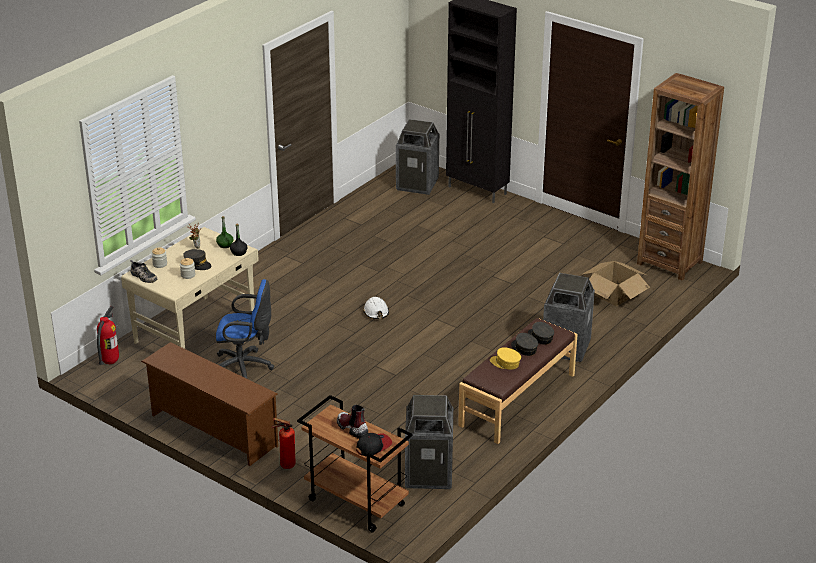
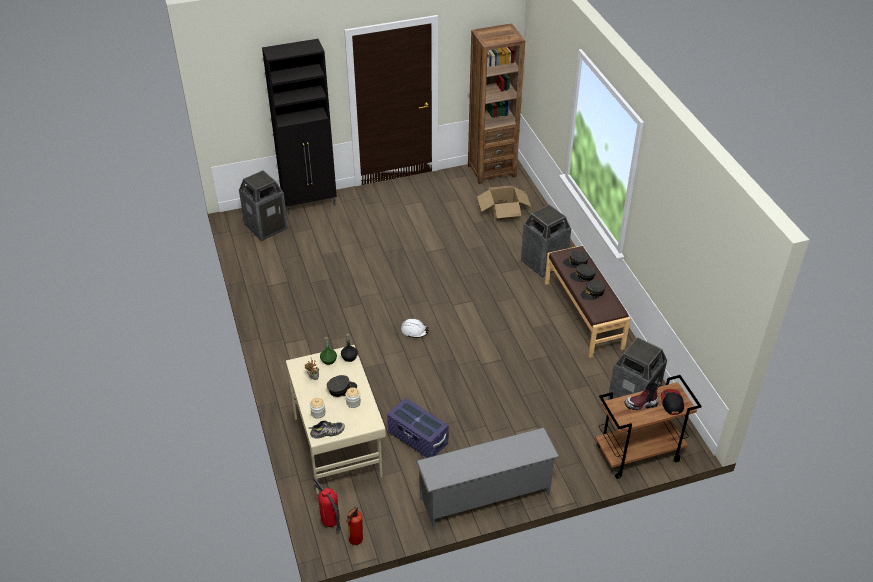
camera: 55 degrees left, 10 degrees up
(212, 430) = (485, 497): brown shoe rack -> grey shoe rack
(245, 368) = (418, 438): blue office chair -> purple storage box
(285, 465) = (564, 473): fire extinguisher -> fire extinguisher (354, 541)
(505, 363) = (592, 293): yellow cap -> grey cap

